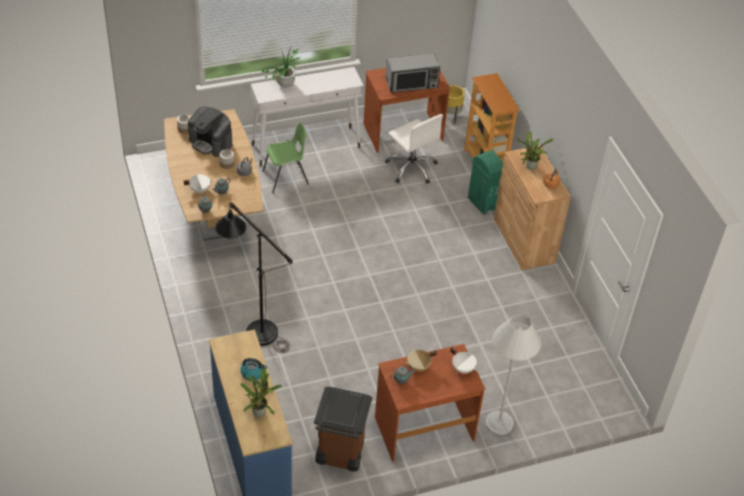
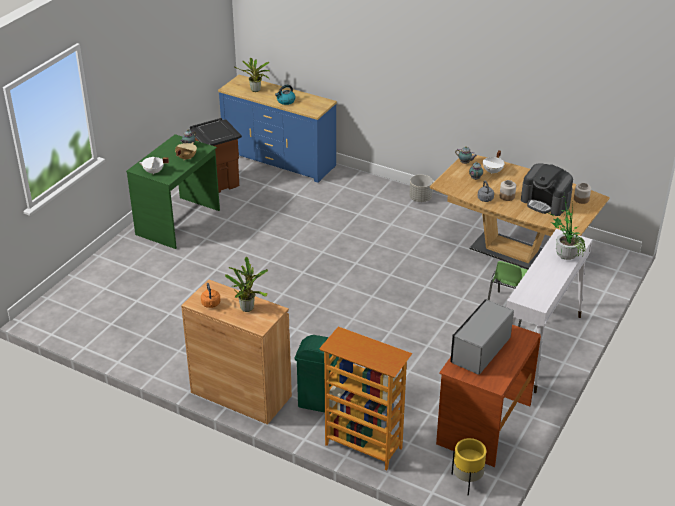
camera: 140 degrees right, 10 degrees down
(201, 304) = (420, 198): none -> grey planter
(211, 142) = (545, 202): coffee machine -> coffee machine turned 135 degrees counterclockwise
(255, 328) = (365, 207): black floor lamp -> none
(412, 168) = (425, 393): white office chair -> none
(424, 428) = (179, 222): brown desk -> green desk
(499, 423) = (127, 253): white floor lamp -> none

